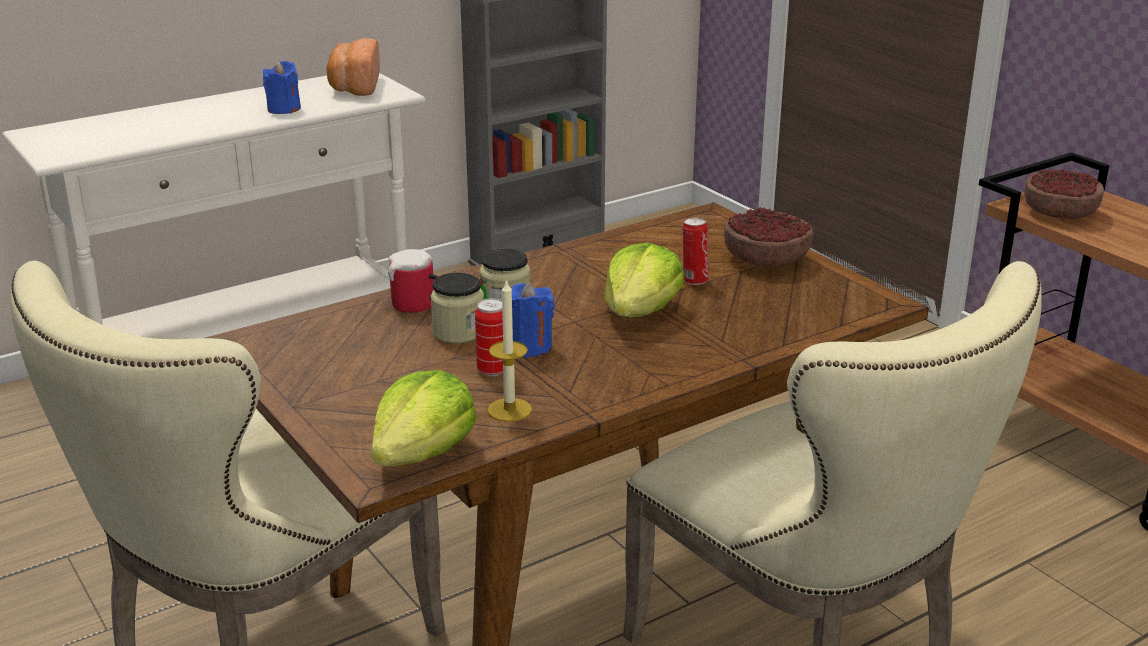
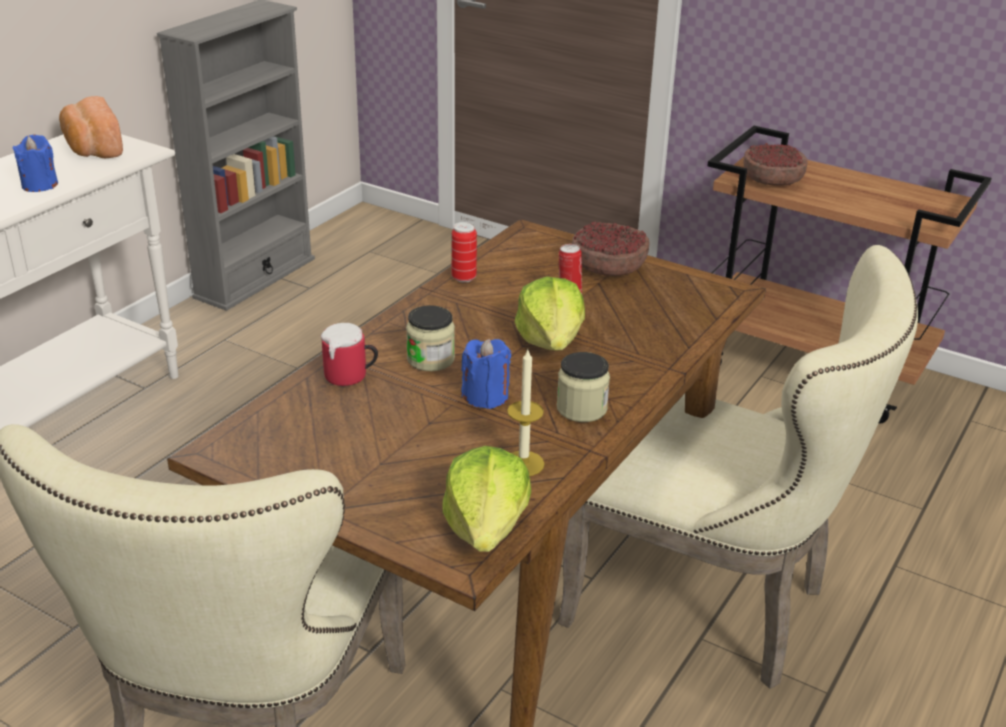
camera: 25 degrees left, 5 degrees up
(458, 332) = (411, 395): jar -> jar (581, 408)
(493, 370) = (475, 427): can -> can (464, 278)

